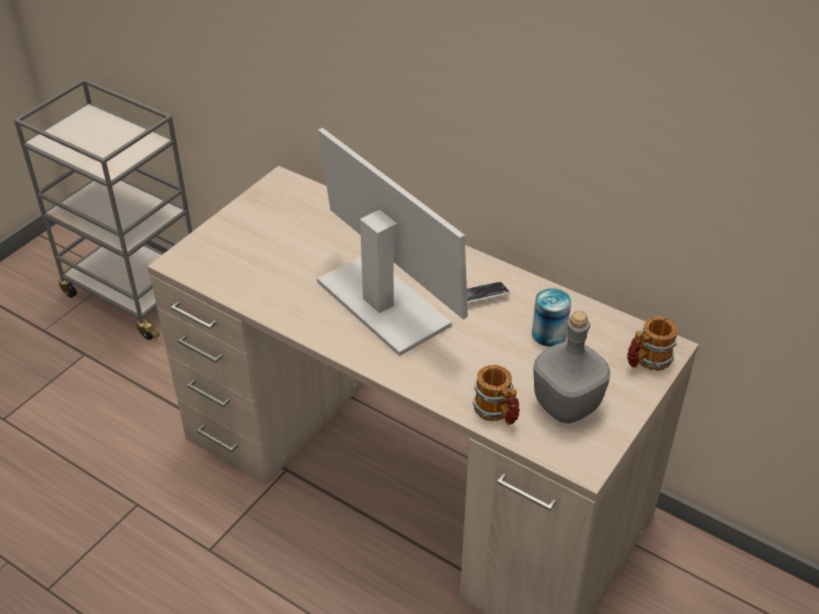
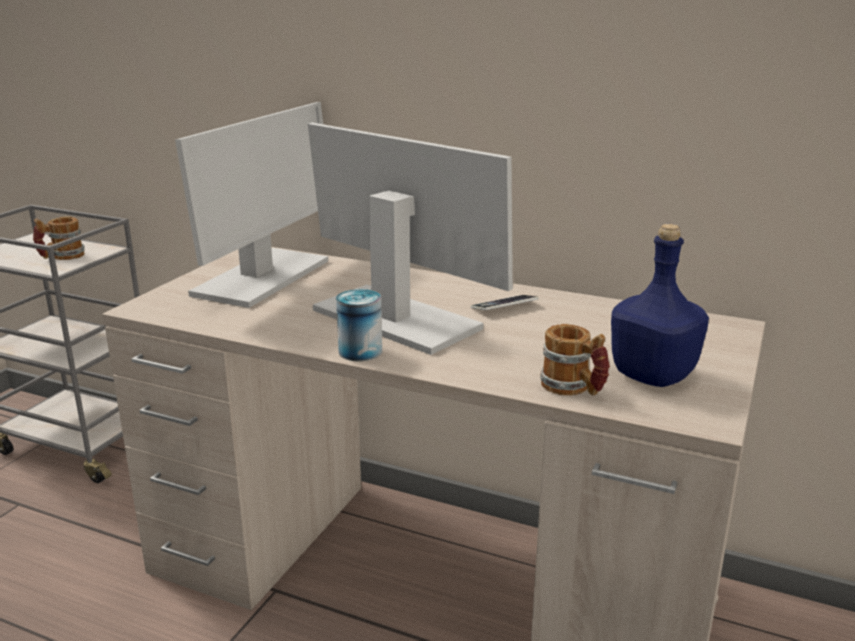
camera: 10 degrees left, 20 degrees down
(282, 228) = (262, 278): none -> monitor
(549, 334) = (597, 326): can -> can (360, 351)
(565, 404) = (651, 375): grey bottle -> blue bottle
(647, 361) = (720, 336): mug -> mug (61, 257)

